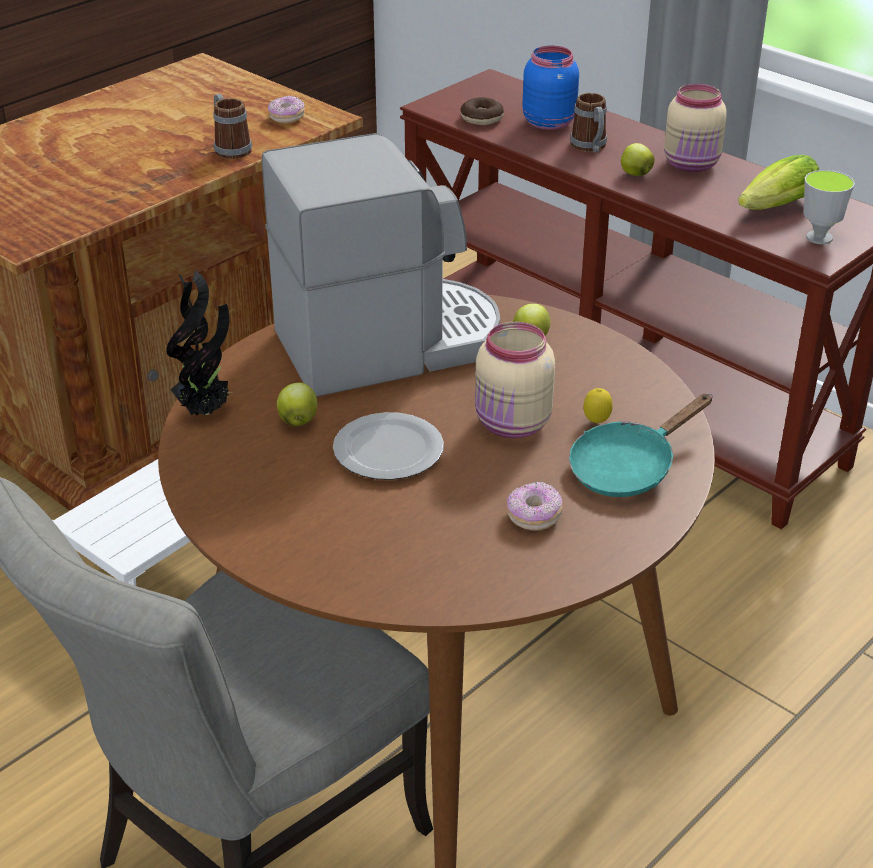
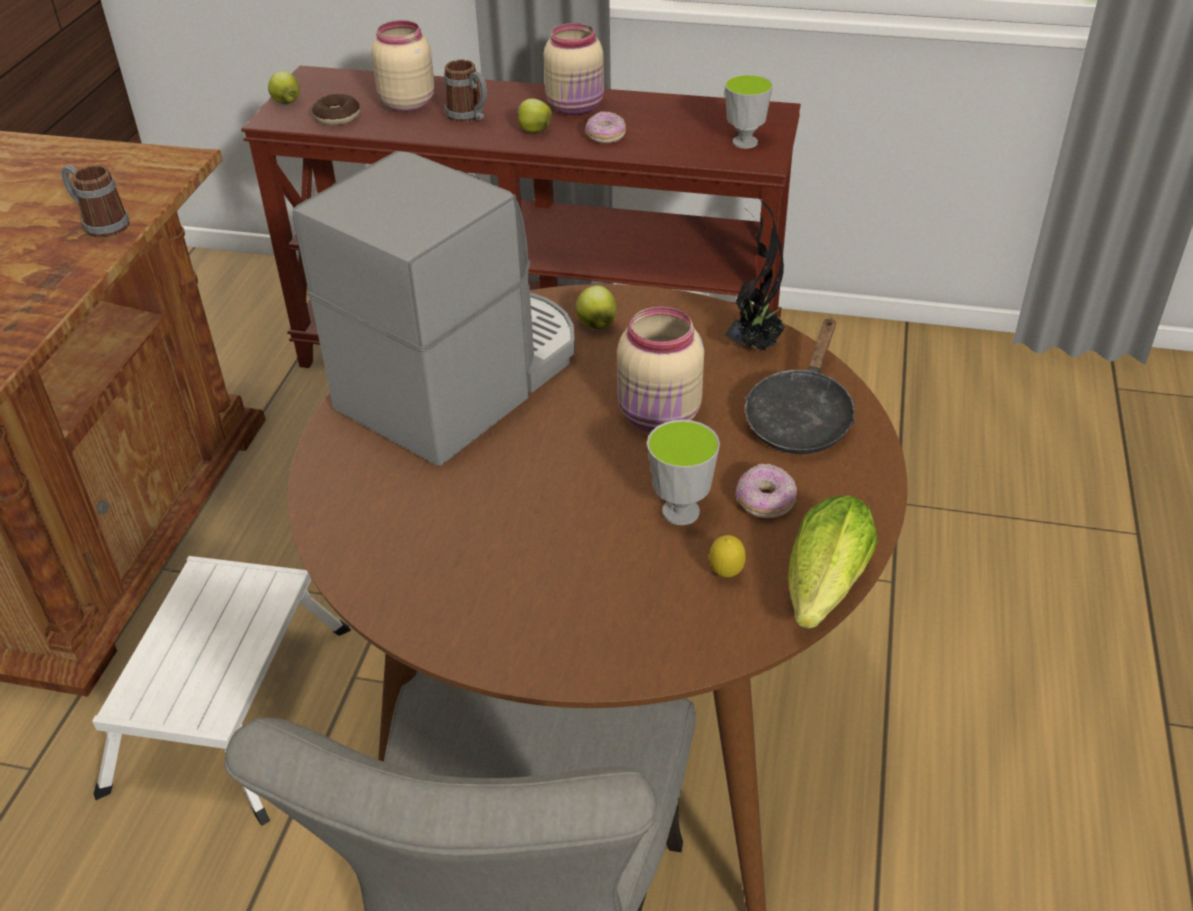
camera: 30 degrees left, 5 degrees up
(206, 411) = (338, 527): potted plant -> potted plant (756, 344)
(286, 118) = (136, 173): donut -> donut (605, 136)
(298, 421) = (447, 498): apple -> apple (286, 102)
(387, 449) = (566, 492): plate -> none
(459, 497) = (680, 512): none -> cup
(549, 122) = (407, 103): blue jar -> beige jar
(596, 422) = (732, 384): lemon -> lemon (726, 574)
(628, 467) = (800, 417): turquoise frying pan -> black frying pan
(772, 208) = (682, 127): lettuce -> lettuce (822, 591)

